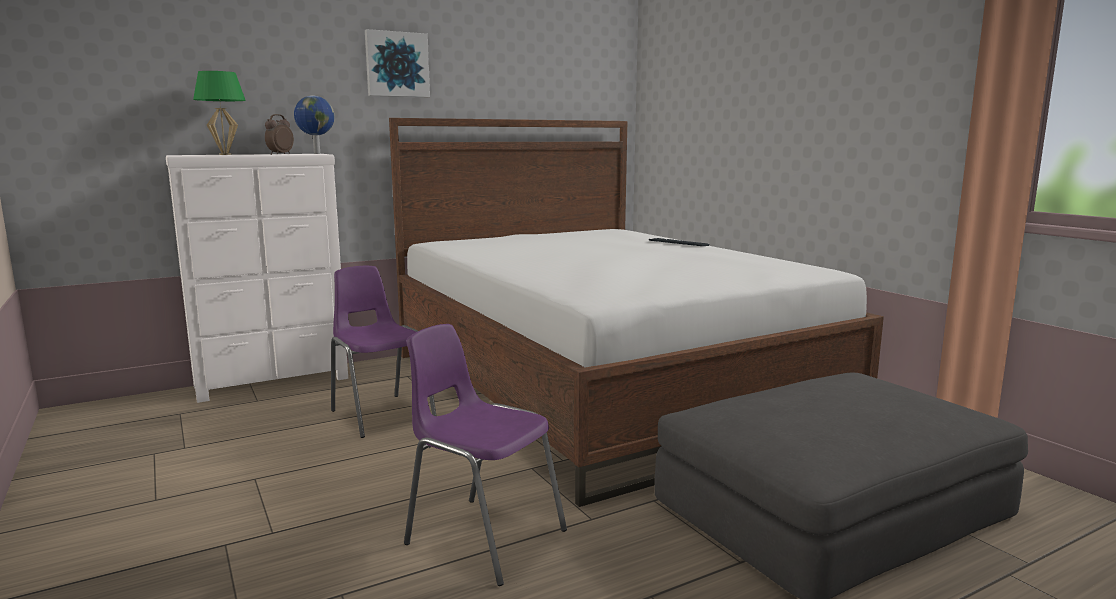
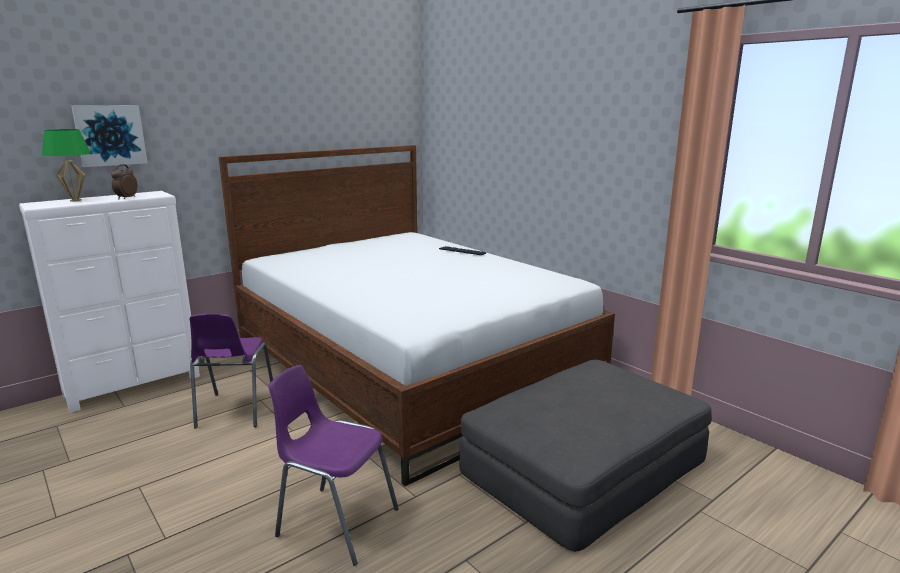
camera: 10 degrees left, 5 degrees up
(316, 153) = (157, 193): globe -> none
(381, 414) = (234, 411): purple chair -> purple chair turned 135 degrees counterclockwise
(397, 64) = (222, 110): picture -> picture (110, 135)

